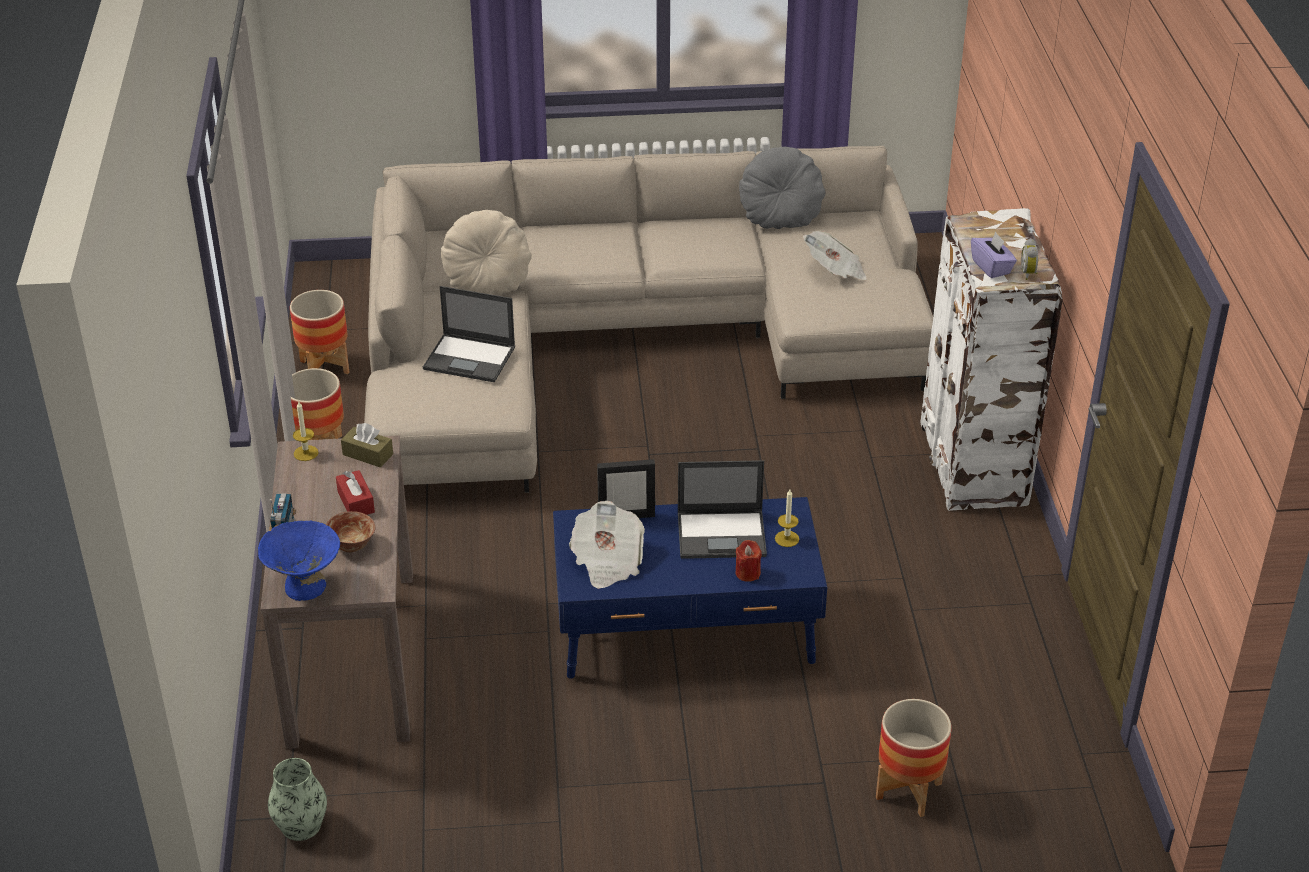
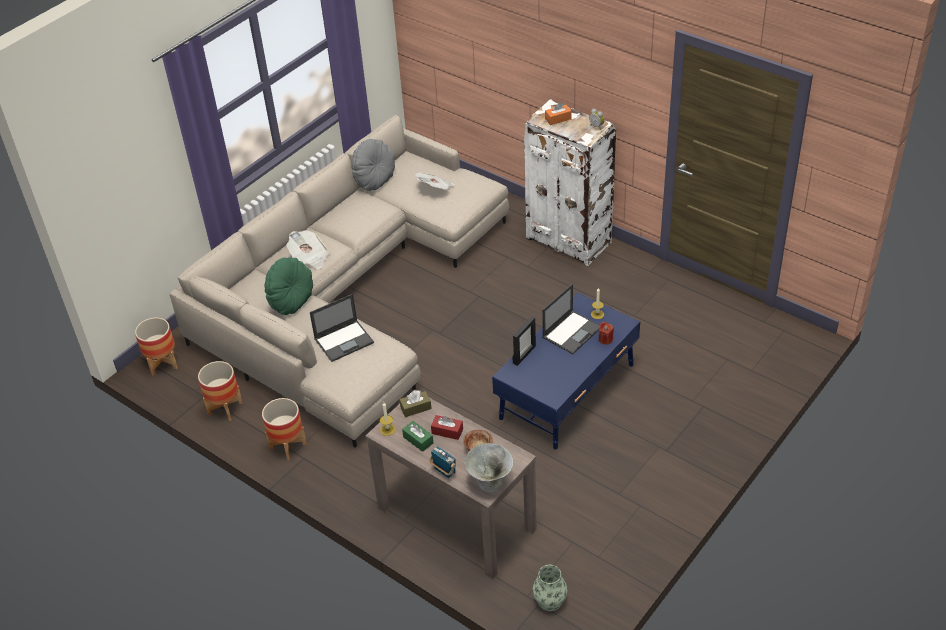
camera: 45 degrees left, 5 degrees up
(305, 586) = (489, 482): blue bowl -> grey bowl
(315, 487) = (418, 440): none -> green tissue box
(488, 287) = (292, 304): beige pillow -> green pillow
(607, 561) = (548, 379): newspaper -> newspaper (309, 258)
(908, 790) = (733, 383): planter -> planter (163, 363)
(991, 267) = (579, 133): purple tissue box -> none
(993, 235) = (558, 119): none -> orange tissue box

